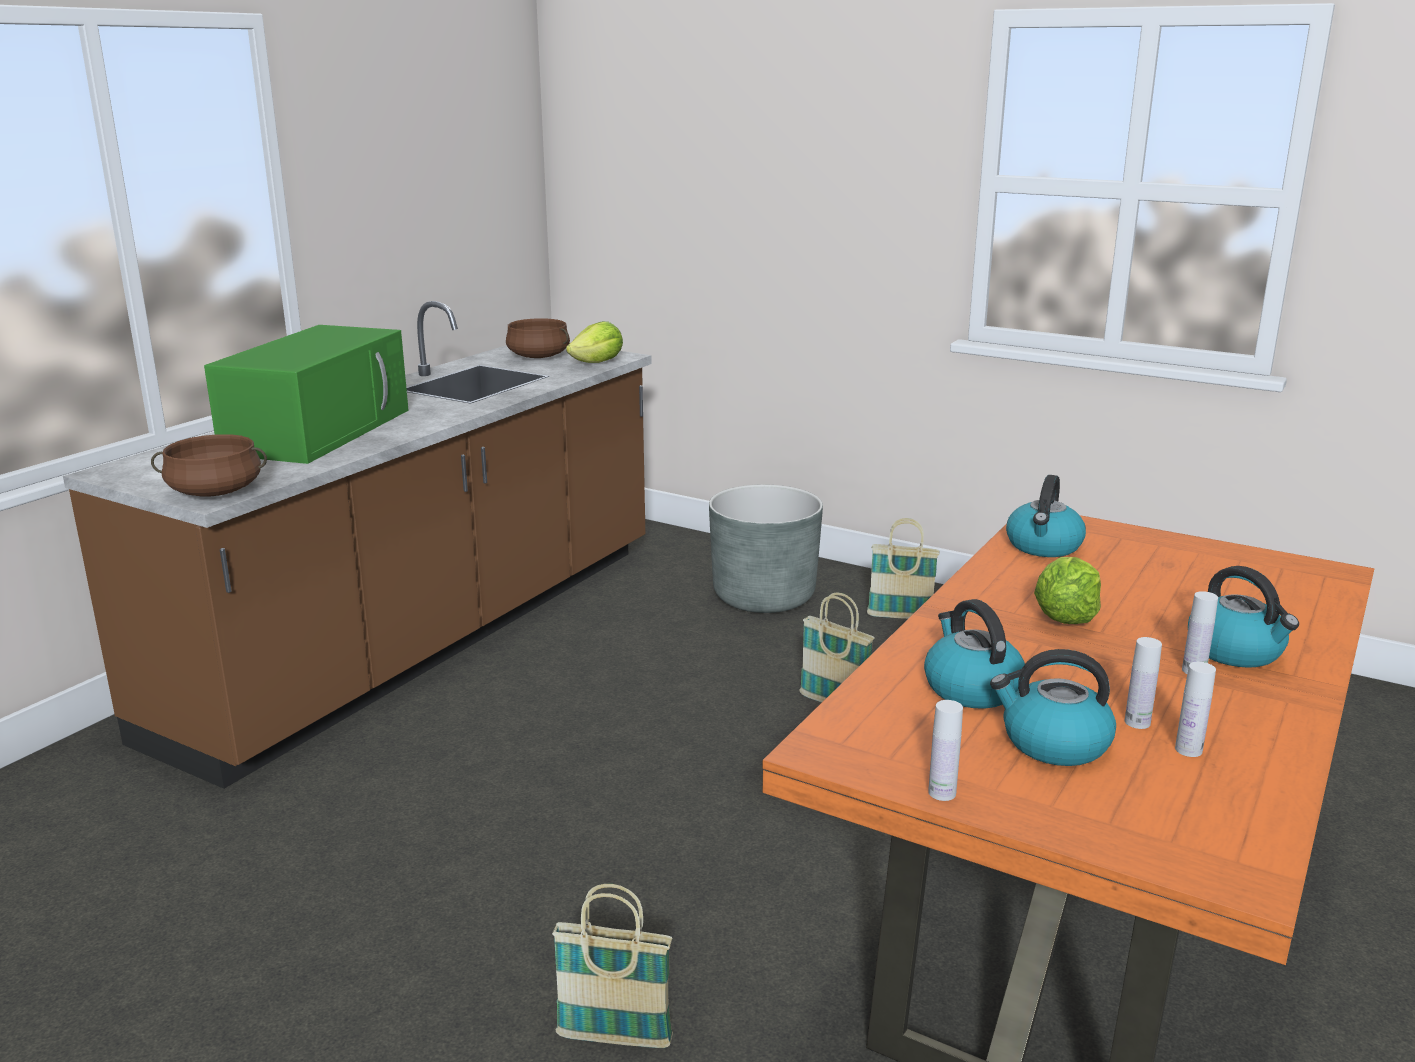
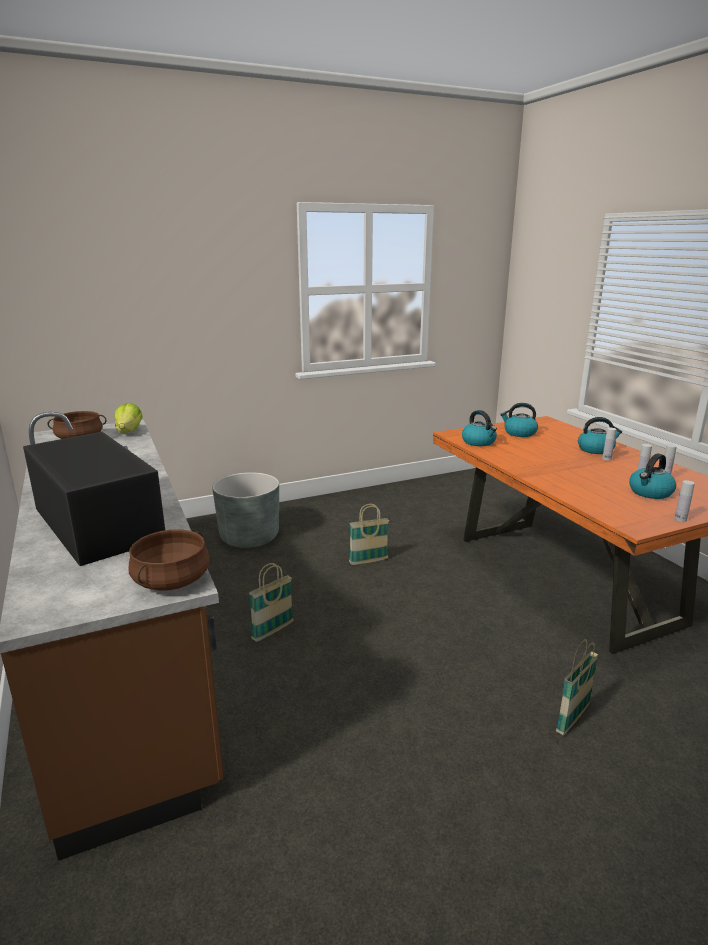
camera: 55 degrees left, 0 degrees up
(319, 430) = (96, 522): green microwave -> black microwave
(900, 616) = (316, 517): basket -> basket (273, 631)
(970, 688) = (597, 490): kettle -> kettle (519, 433)
(1065, 617) = (548, 459): lettuce -> none

